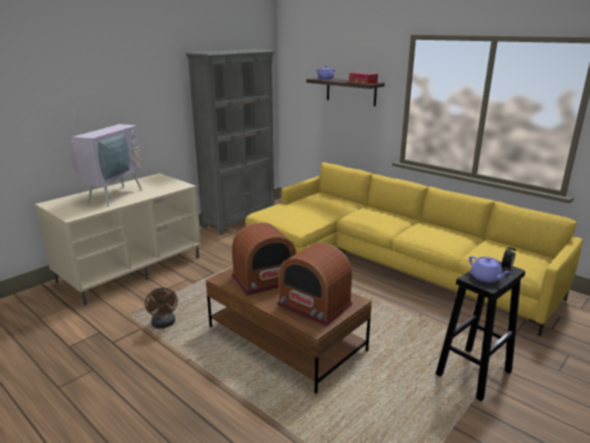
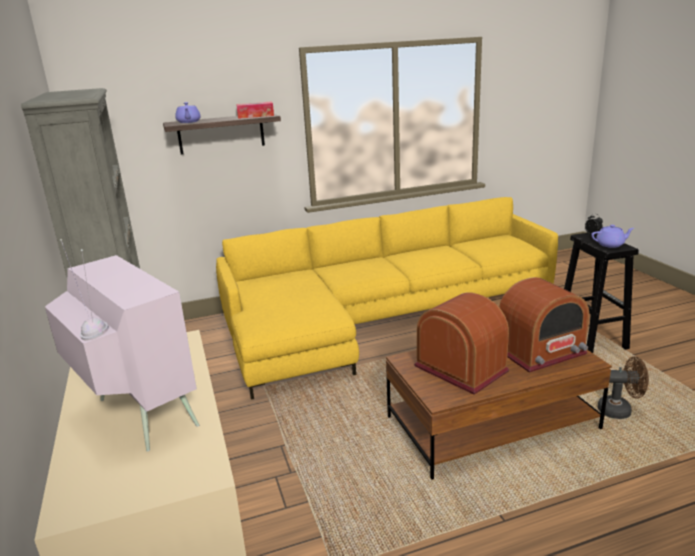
camera: 60 degrees left, 0 degrees up
(164, 324) = (396, 527): brown fan -> brown fan (620, 410)
(265, 279) = (461, 368): radio -> radio turned 45 degrees counterclockwise

